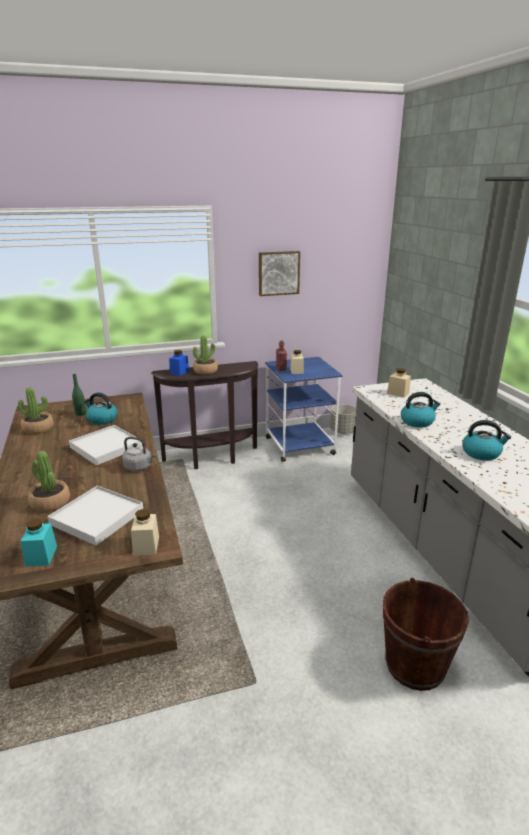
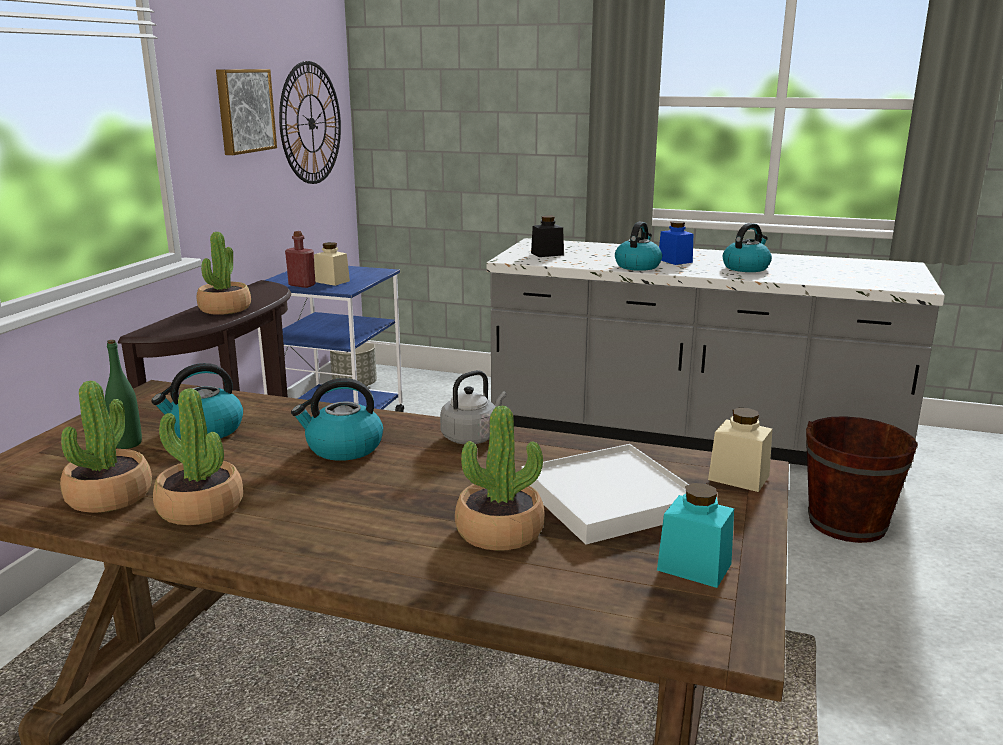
camera: 55 degrees left, 5 degrees down
(38, 444) = (200, 508): none -> potted plant
(106, 447) = (343, 448): white tray -> kettle
(179, 372) = (183, 323): blue jar -> blue jar (675, 261)
(340, 280) = (311, 123): none -> wall clock
(398, 393) = (547, 254): beige jar -> black jar

